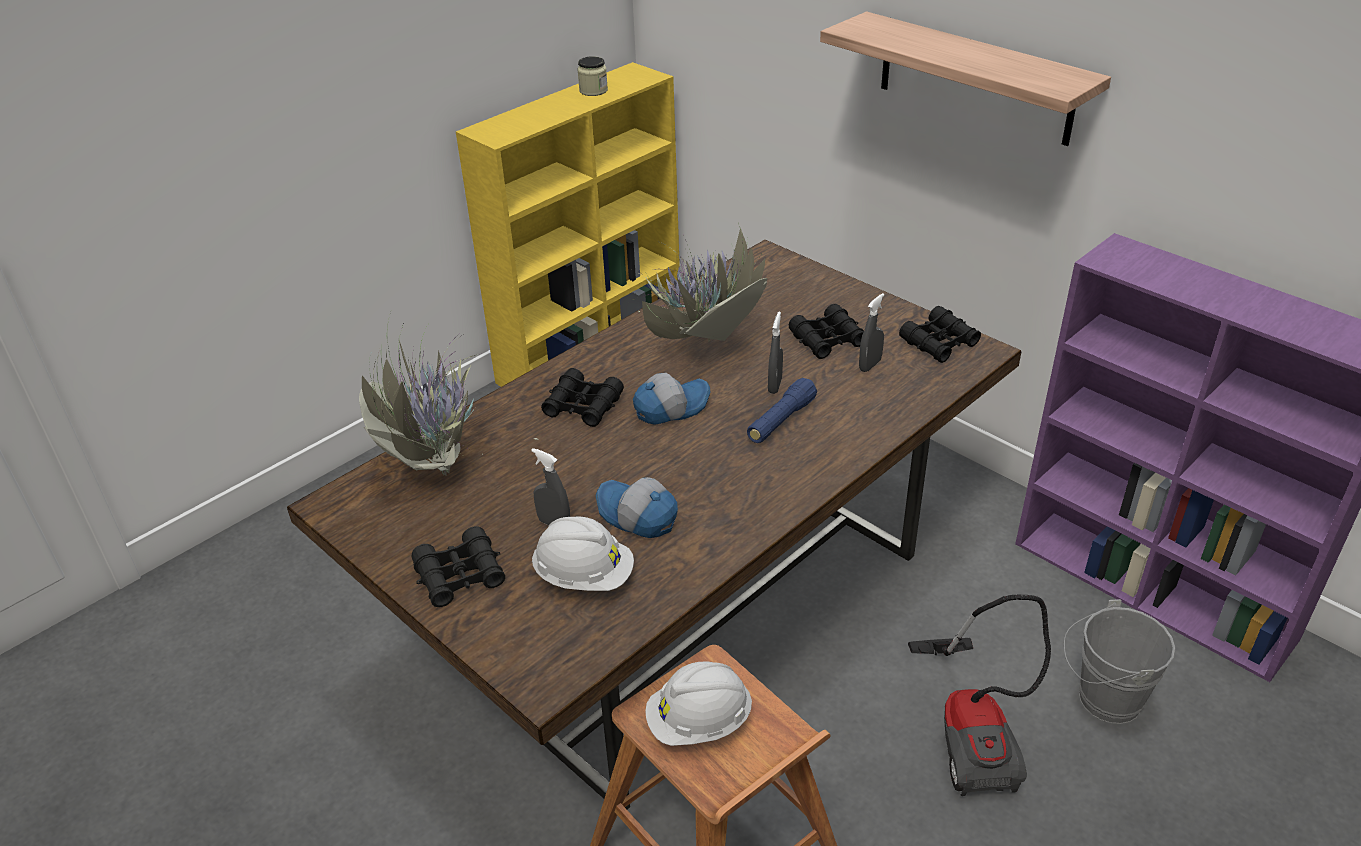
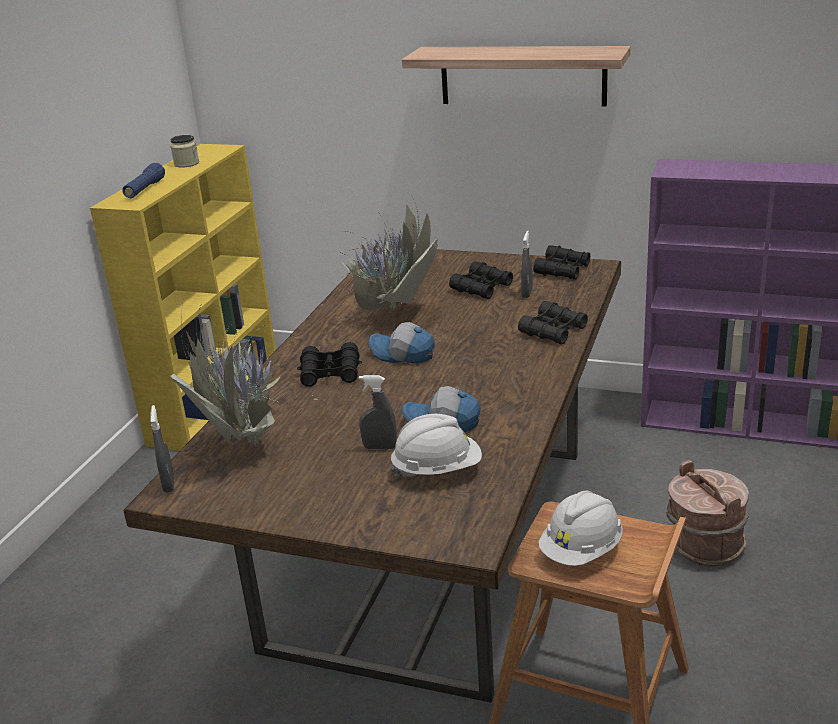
camera: 25 degrees left, 10 degrees down
(460, 575) = (333, 502): black binoculars -> black binoculars (553, 331)
(670, 407) = (402, 354): cap -> cap turned 105 degrees counterclockwise
(775, 386) = (469, 322): grey spray bottle -> grey spray bottle (169, 484)
(781, 421) = (495, 340): blue flashlight -> blue flashlight (145, 189)
(975, 730) = (704, 546): vacuum cleaner -> brown bucket
(1102, 699) = (770, 497): grey bucket -> none

